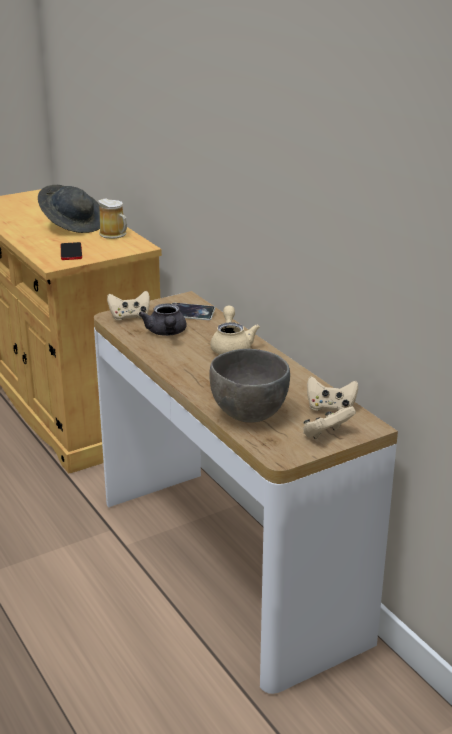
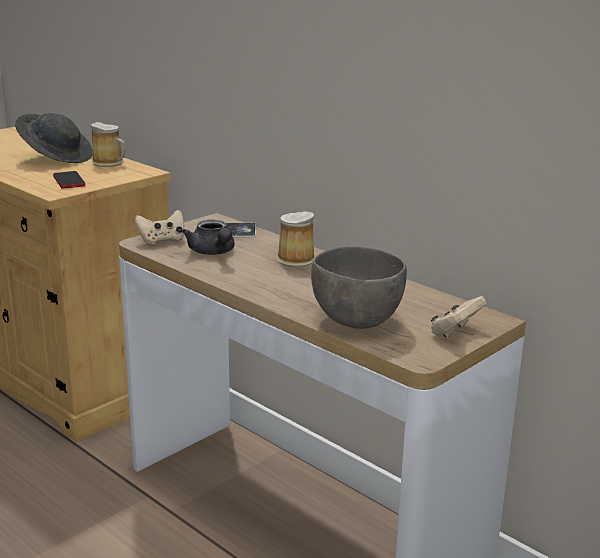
camera: 15 degrees left, 5 degrees down
(231, 346) = (294, 259): beige teapot -> mug
(330, 408) = (441, 306): beige game controller -> none

